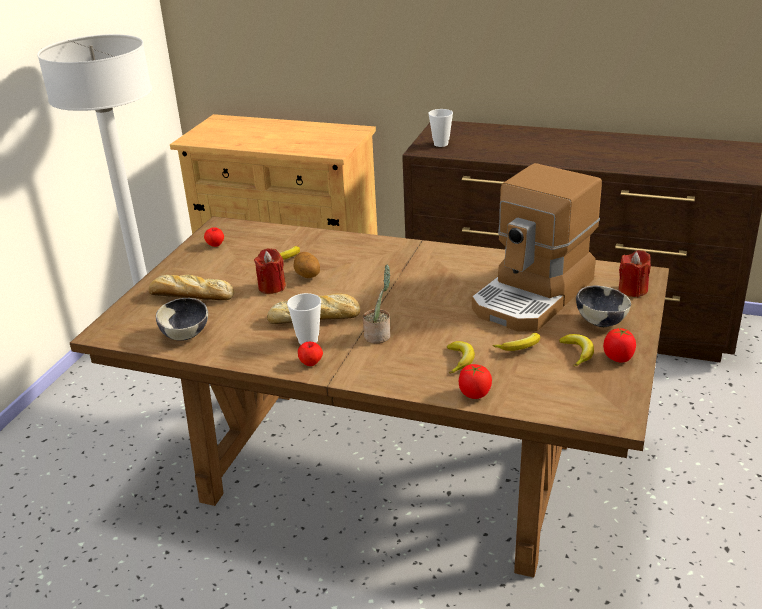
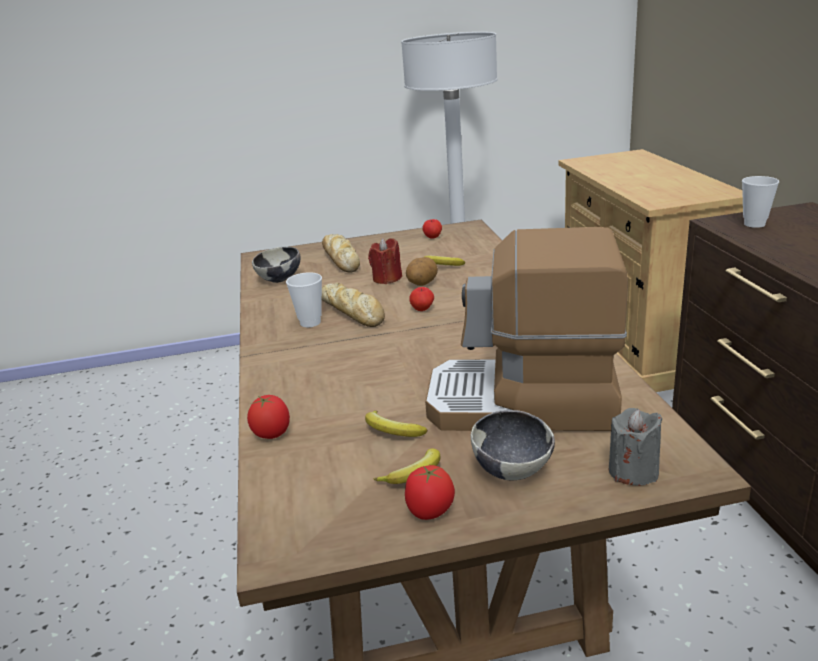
camera: 60 degrees right, 5 degrees down
(311, 363) = (273, 337): apple -> apple (422, 309)
(379, 335) = (347, 348): potted plant -> none
(460, 360) = (334, 404): banana -> none
(633, 290) = (633, 471): red candle -> grey candle

